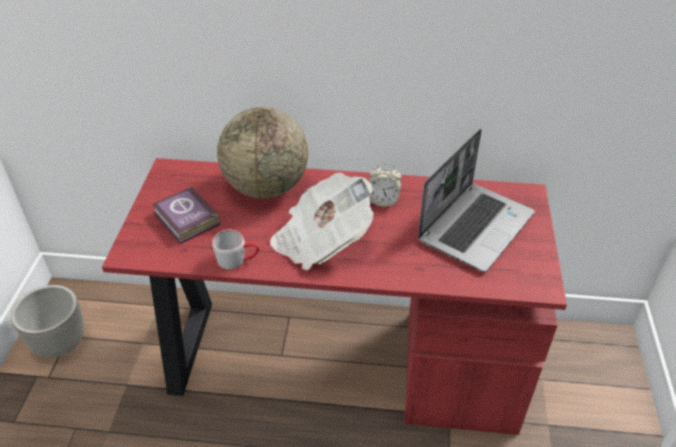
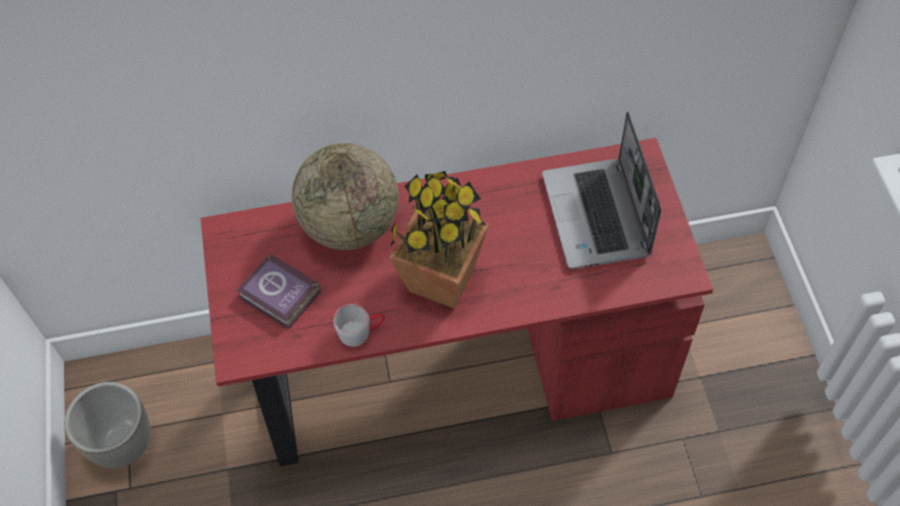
camera: 15 degrees left, 15 degrees up
(321, 240) = (441, 280): newspaper -> potted plant
(383, 201) = (488, 209): alarm clock -> none
(475, 226) = (597, 216): laptop -> laptop turned 150 degrees clockwise

